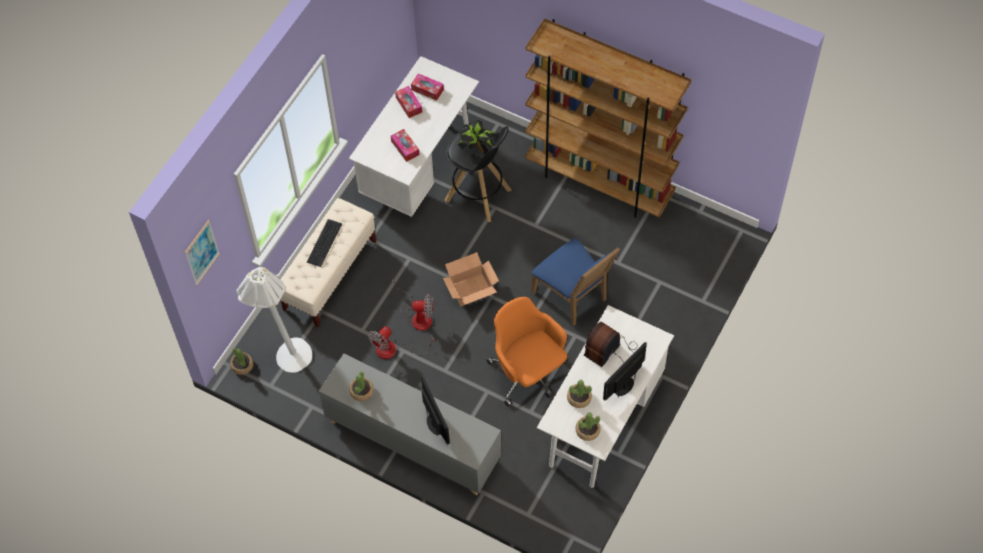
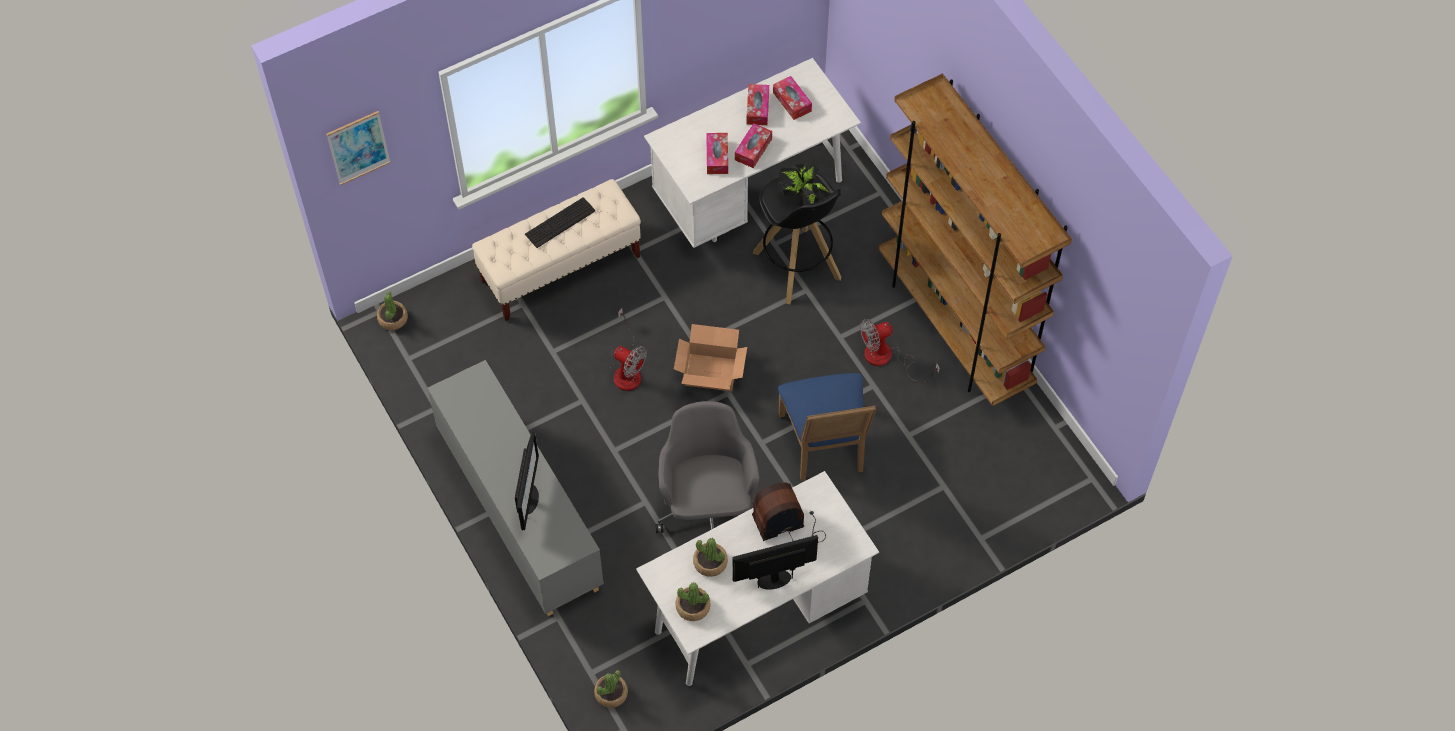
camera: 30 degrees right, 0 degrees up
(285, 356) = (446, 334): white floor lamp -> none
(361, 391) = (474, 415): potted plant -> potted plant (611, 693)
(394, 349) = (573, 394): fan -> fan (887, 358)
(424, 131) = (753, 149): none -> tissue box
(528, 373) = (708, 507): orange office chair -> grey office chair

